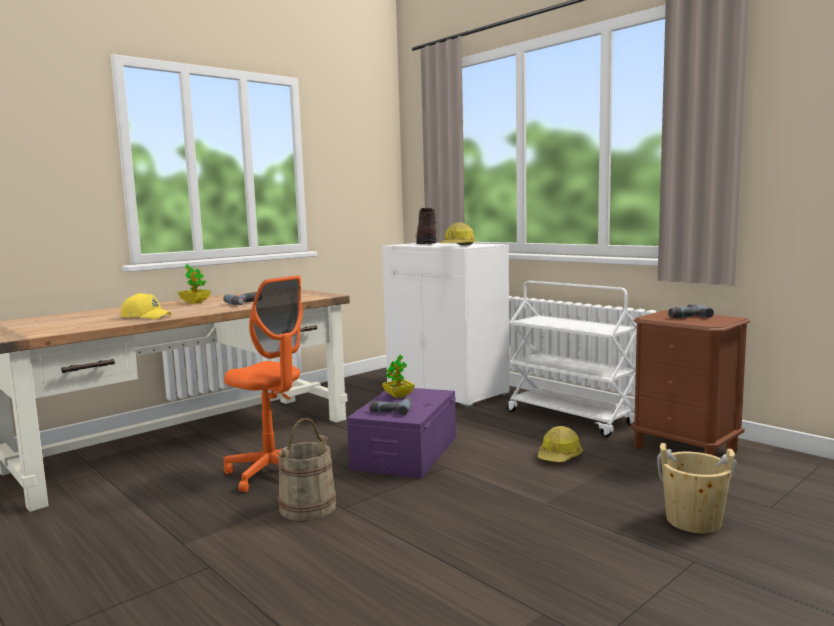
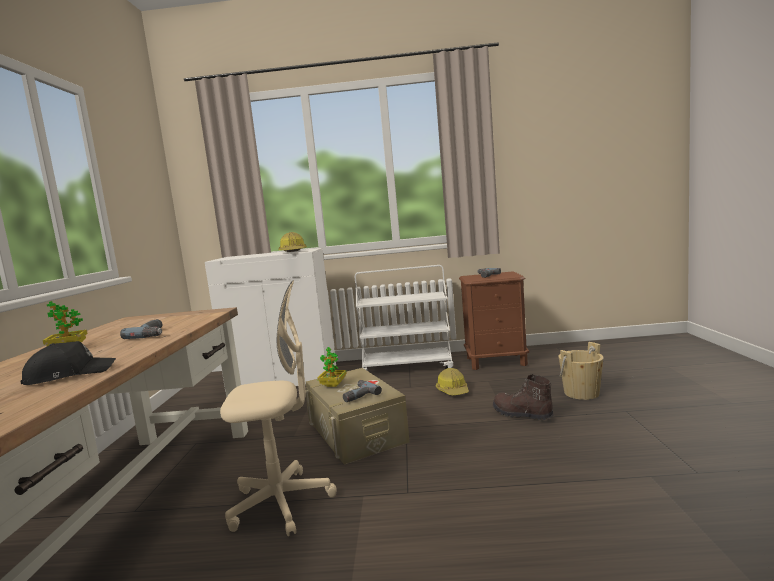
camera: 45 degrees left, 0 degrees up
(146, 316) = (69, 375): yellow cap -> black cap
(272, 473) = (281, 503): orange office chair -> beige office chair
(307, 507) = (380, 509): beige bucket -> none
(405, 452) = (356, 432): purple storage box -> beige storage box
(426, 244) = (244, 256): brown boot -> brown boot (521, 414)

